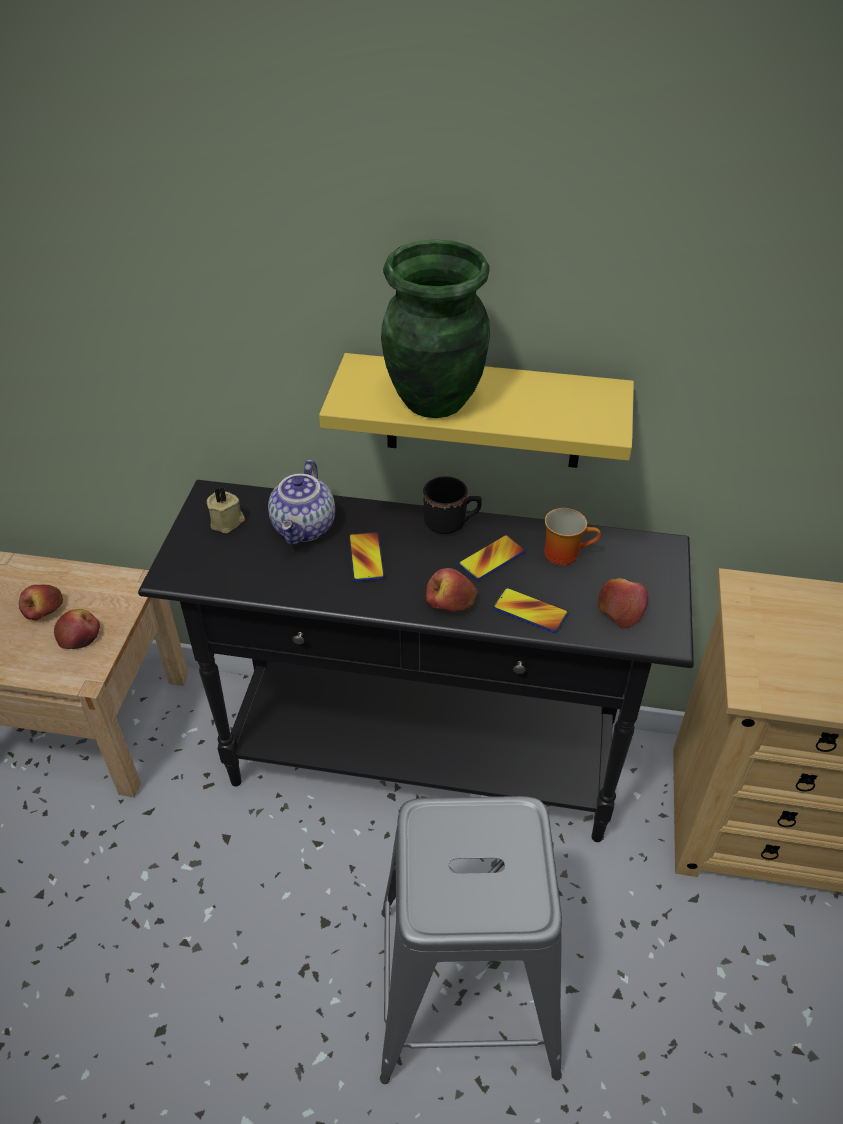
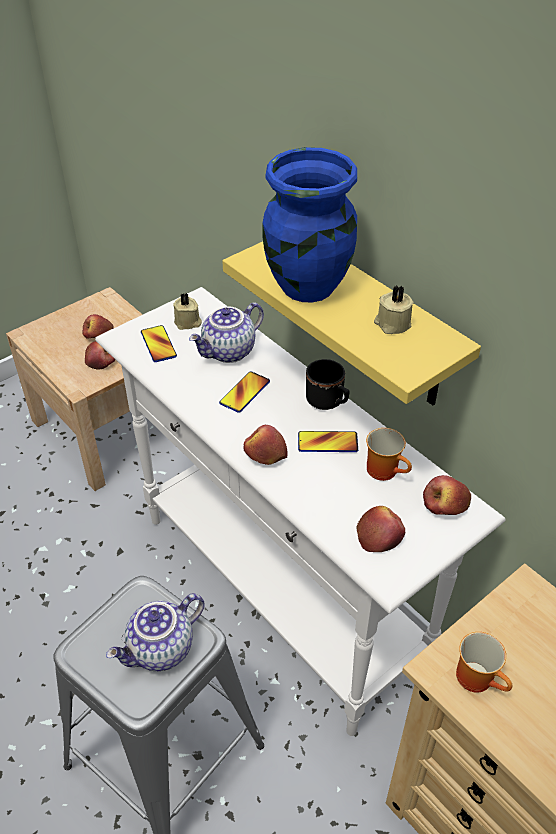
camera: 40 degrees right, 0 degrees up
(423, 763) = (280, 591): black console table -> white console table
(434, 401) = (306, 287): green vase -> blue vase
(500, 852) = (161, 650): none -> teapot
(530, 611) = (311, 494): phone -> phone (158, 344)
(547, 397) = (392, 324): none -> beige candle
(639, 552) = (445, 504): none -> apple
(784, 675) = (479, 677): none -> mug

